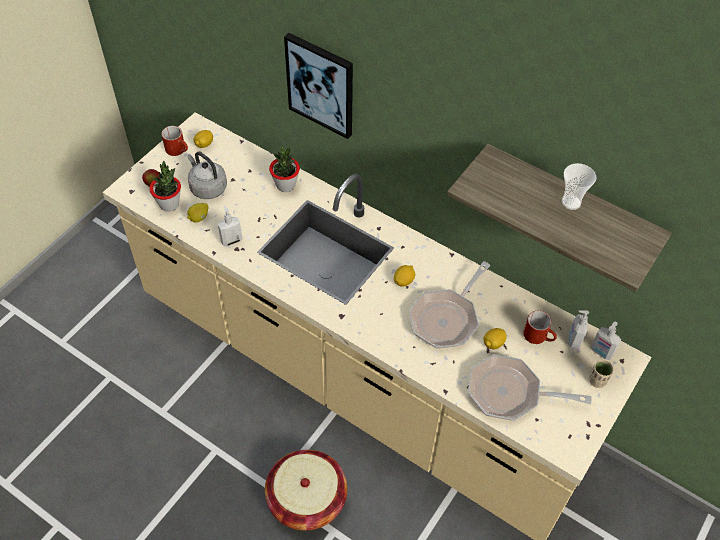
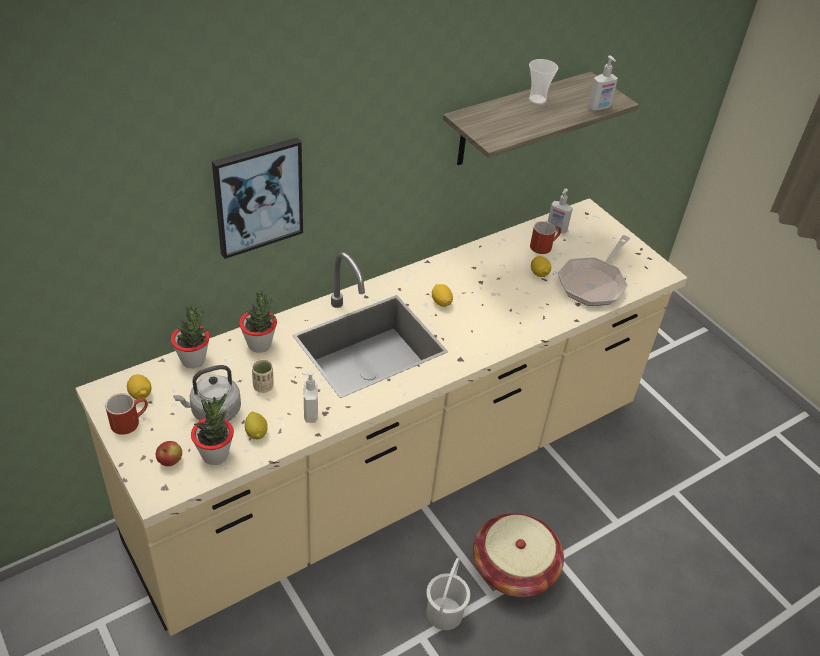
camera: 70 degrees left, 10 degrees down
(242, 458) = (443, 613): none -> white bucket
(250, 157) = (193, 360): none -> potted plant
(447, 318) = (499, 291): frying pan -> none
(597, 381) = (600, 233): beige cup -> beige cup (263, 386)
(601, 352) = (574, 220): soap dispenser -> soap dispenser (599, 108)

